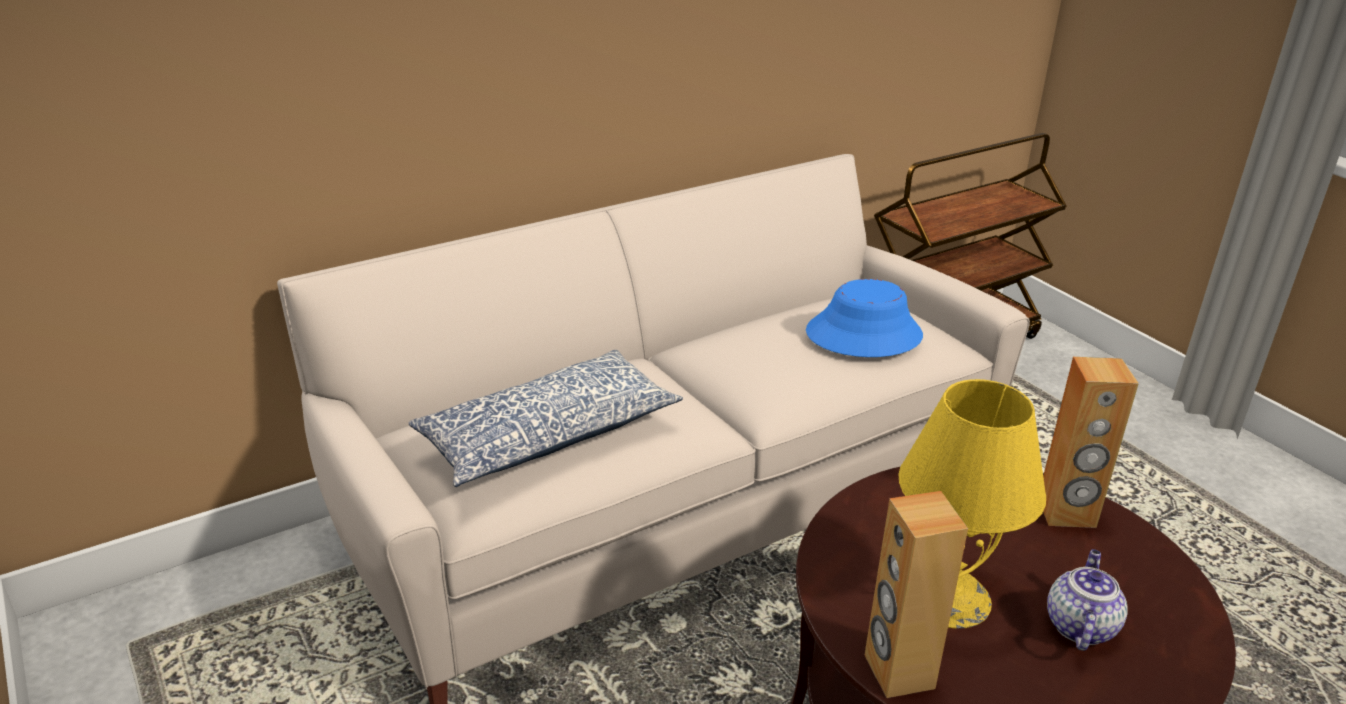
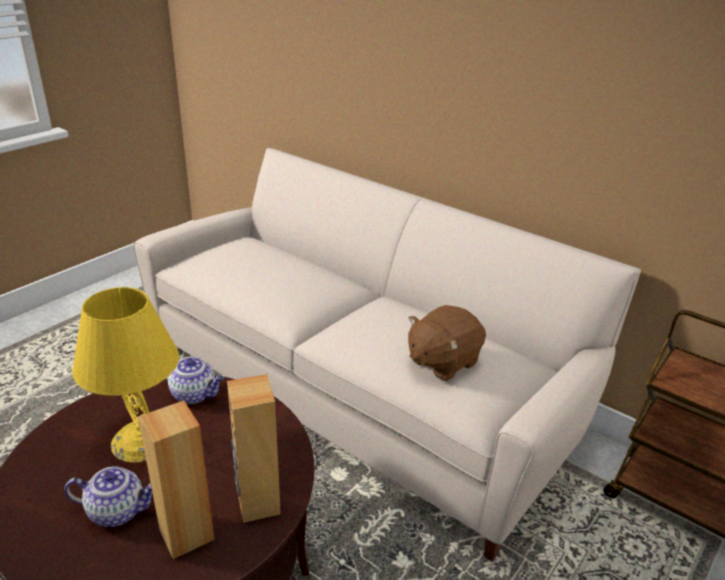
camera: 70 degrees right, 0 degrees up
(546, 435) = (246, 266): pillow -> none
(856, 539) = (194, 394): none -> teapot
(863, 334) = (442, 361): blue hat -> brown plush toy
(898, 672) = (69, 424): brown speaker -> brown speaker (186, 534)

